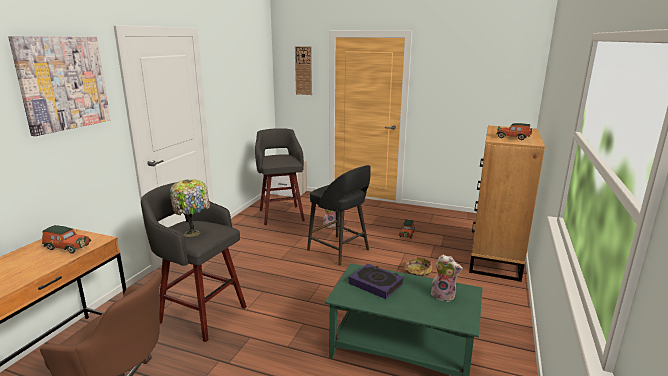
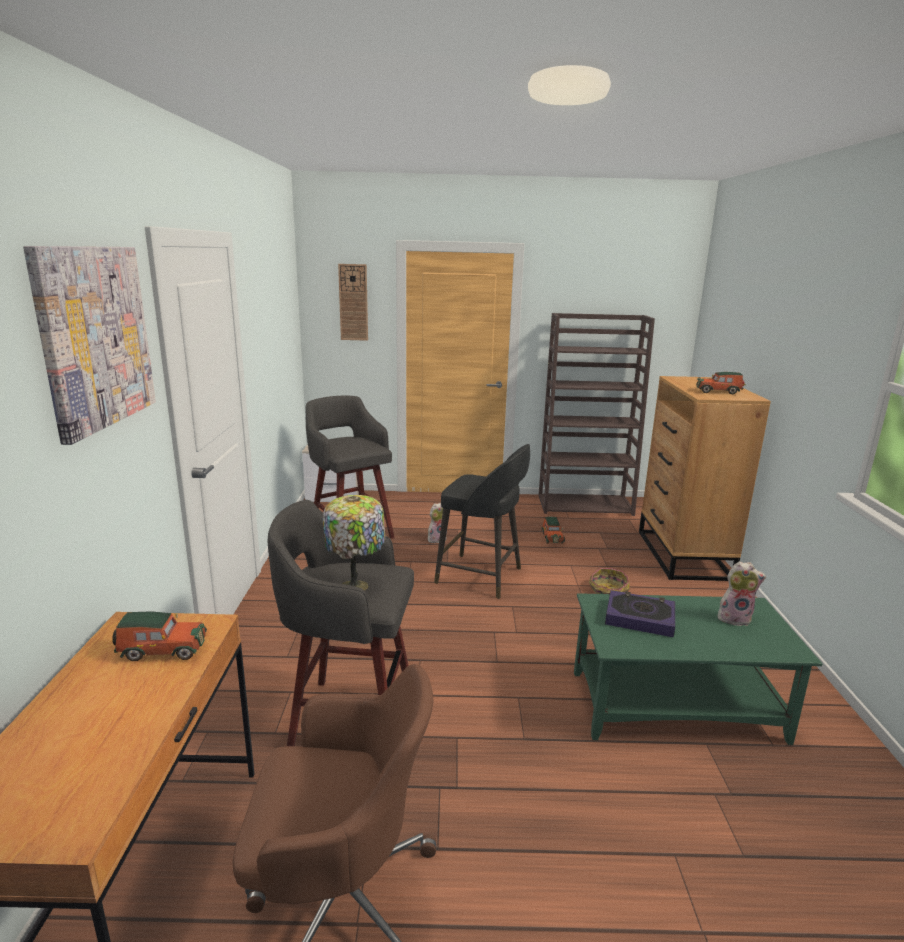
camera: 20 degrees left, 0 degrees up
(449, 216) = (585, 505): none -> brown bookcase

